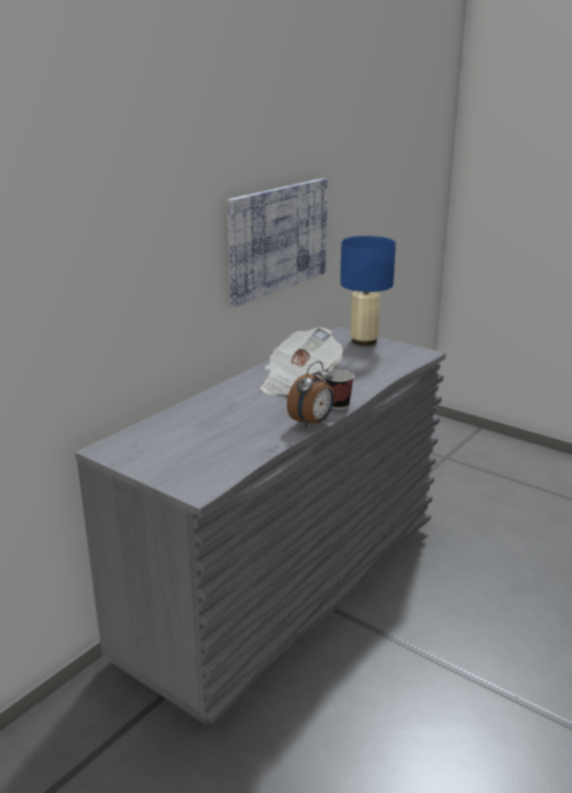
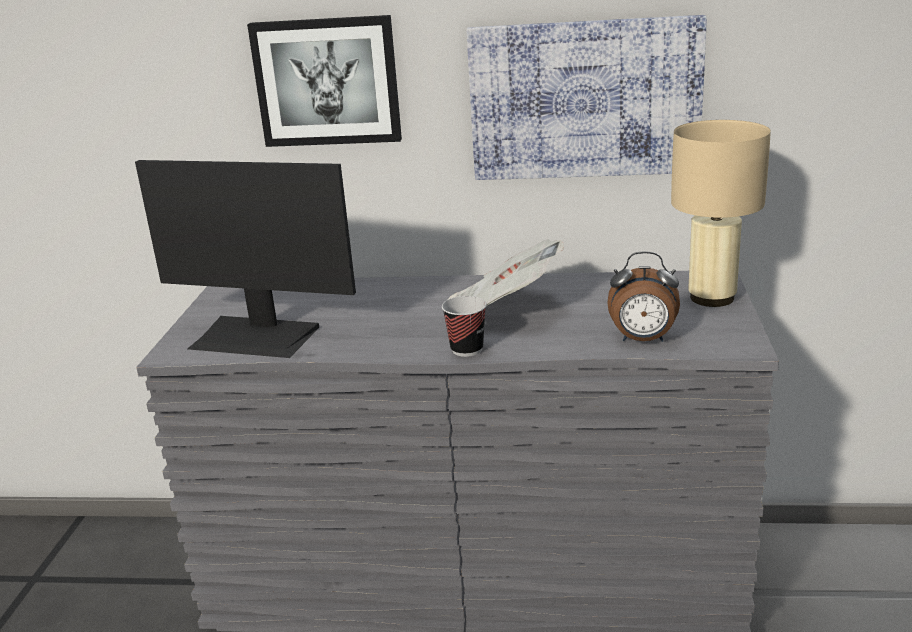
camera: 60 degrees right, 0 degrees up
(150, 253) = (327, 81): none -> picture
(218, 456) = (256, 336): none -> monitor
(312, 423) = (395, 352): alarm clock -> alarm clock (642, 340)
(364, 341) = (713, 298): blue table lamp -> beige table lamp

